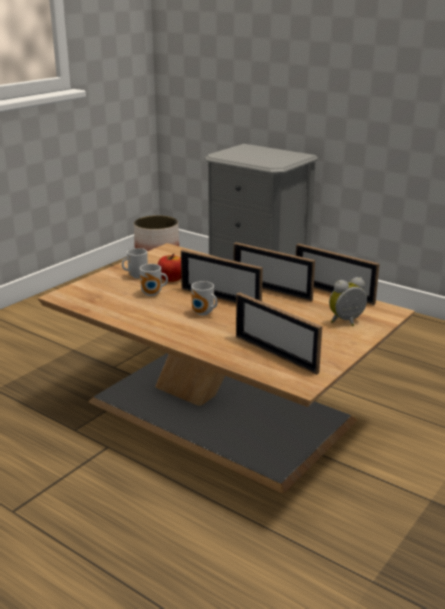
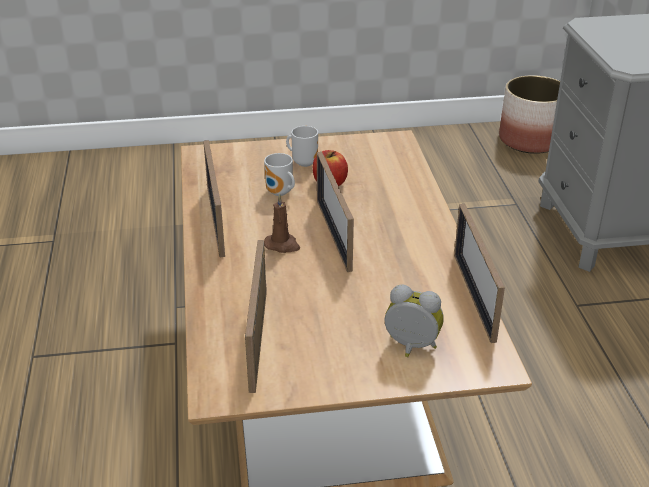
camera: 45 degrees right, 10 degrees up
(203, 313) = (282, 245): mug -> brown candle
(271, 290) = (407, 253): picture frame -> picture frame (216, 221)

